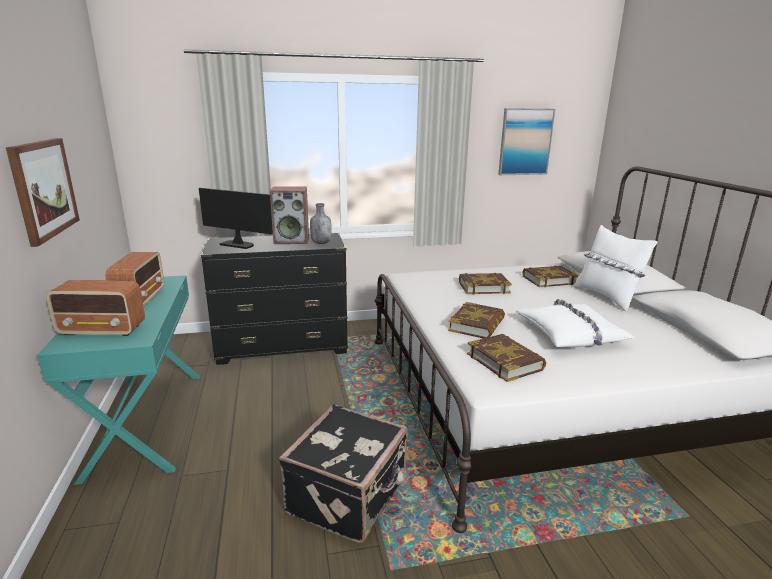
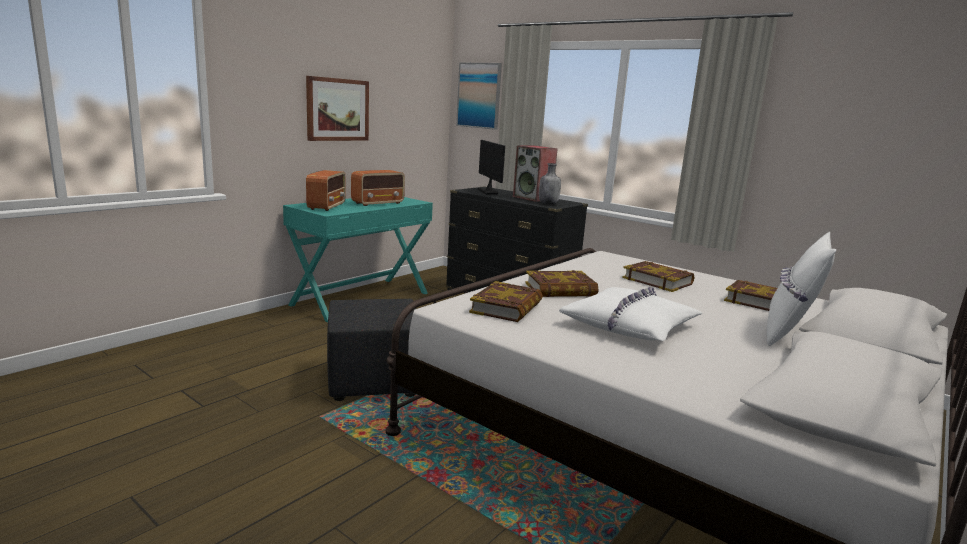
camera: 50 degrees right, 5 degrees down
(103, 330) = (327, 206): radio -> radio turned 135 degrees counterclockwise
(349, 496) = (374, 381): black suitcase -> black ottoman
(525, 142) = (864, 127): picture -> picture (479, 95)

